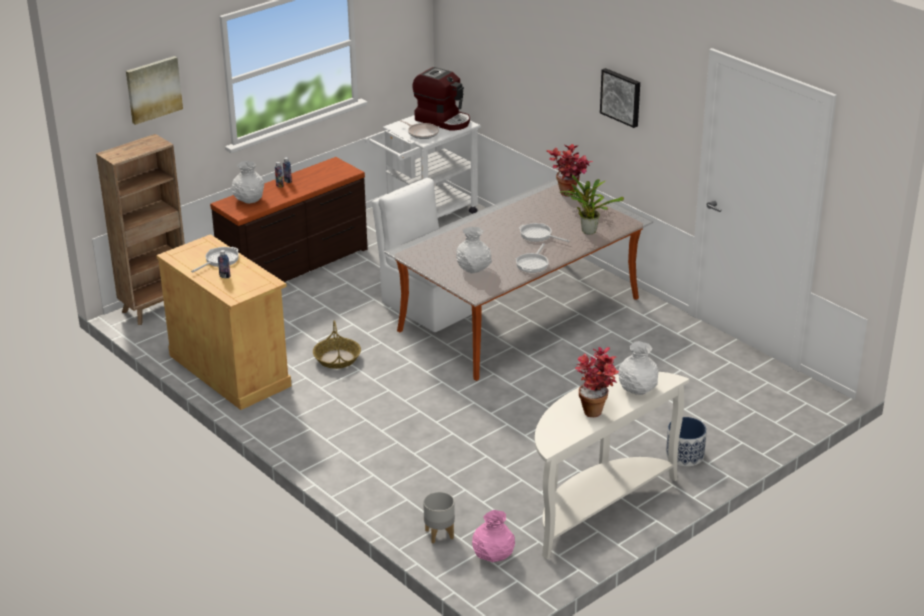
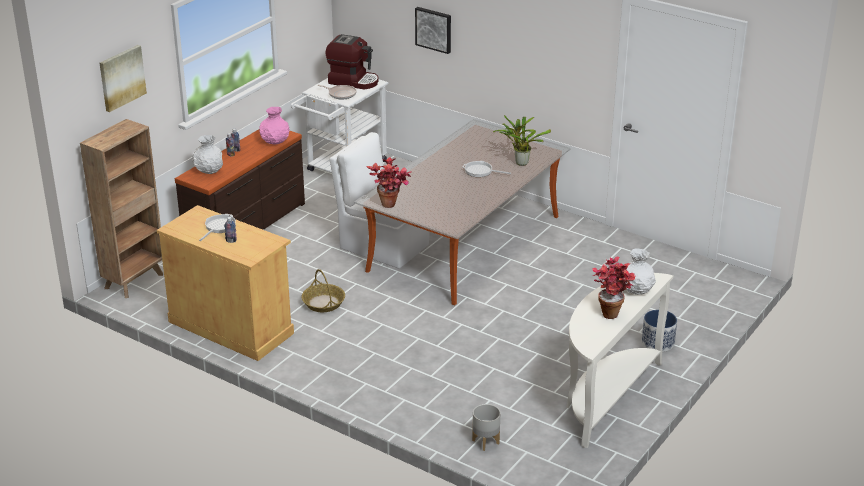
camera: 15 degrees left, 0 degrees up
(474, 269) = (440, 207): white vase -> none
(492, 556) = (539, 452): pink vase -> pink vase (274, 141)
(533, 264) = (489, 196): frying pan -> none
(569, 196) = (490, 135): potted plant -> potted plant (391, 207)
(621, 97) = (533, 43): picture -> picture (434, 29)

